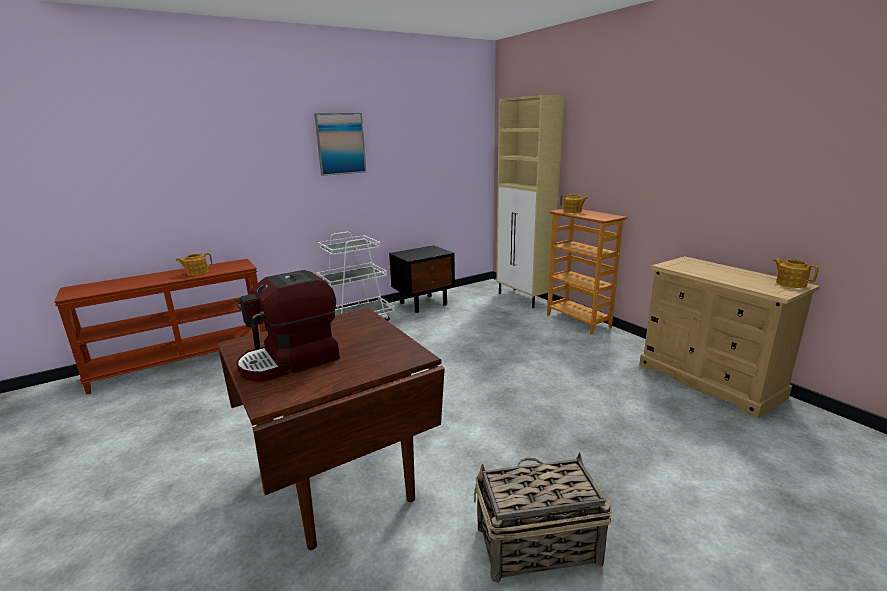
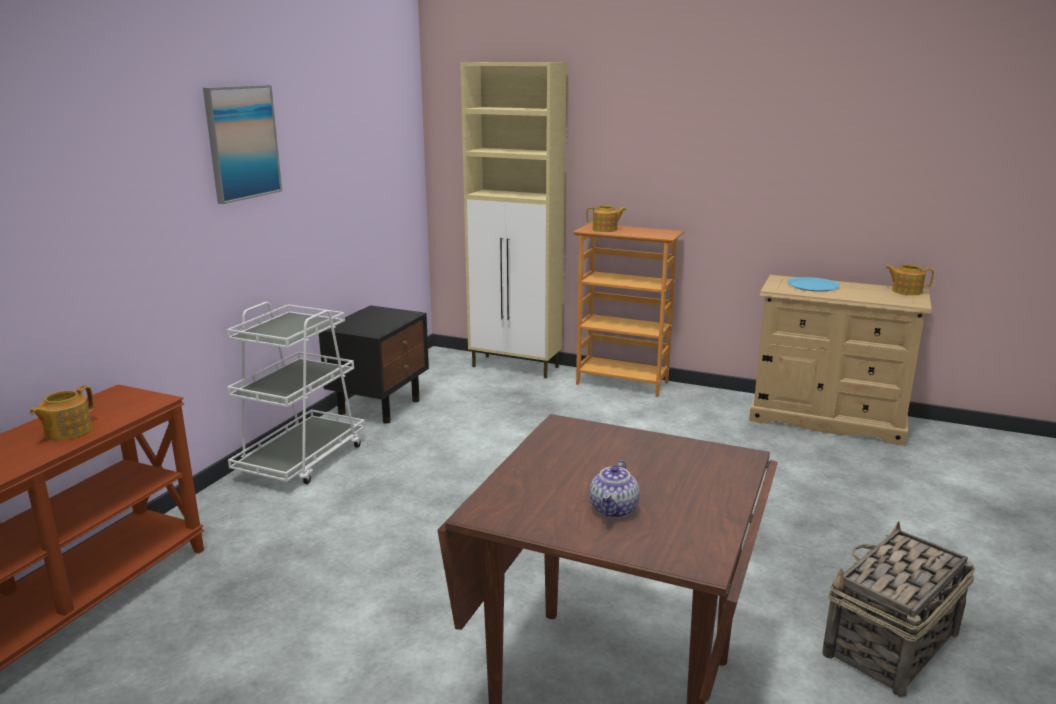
camera: 35 degrees left, 0 degrees up
(291, 361) = (614, 510): coffee machine -> teapot
(705, 267) = (812, 285): none -> blue plate

